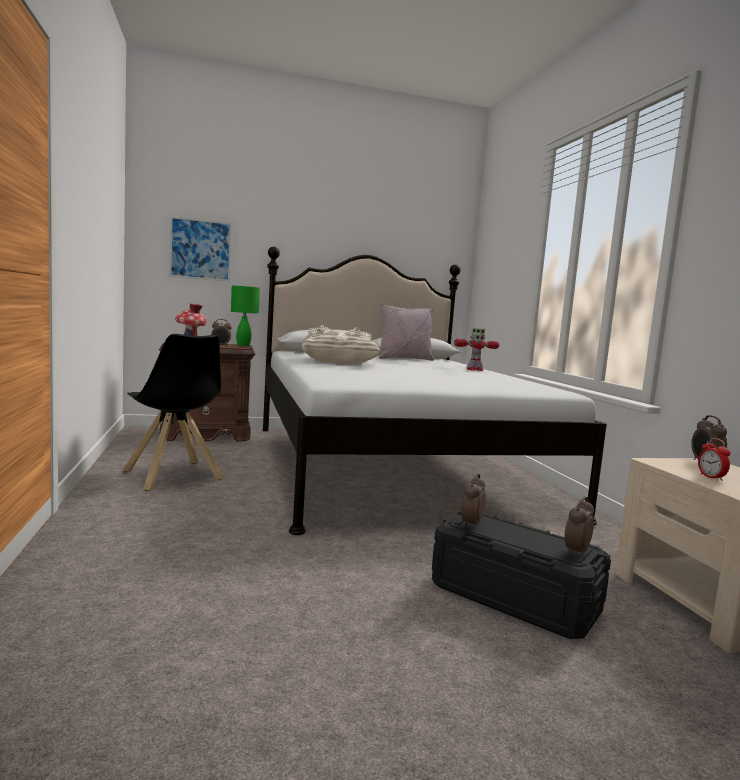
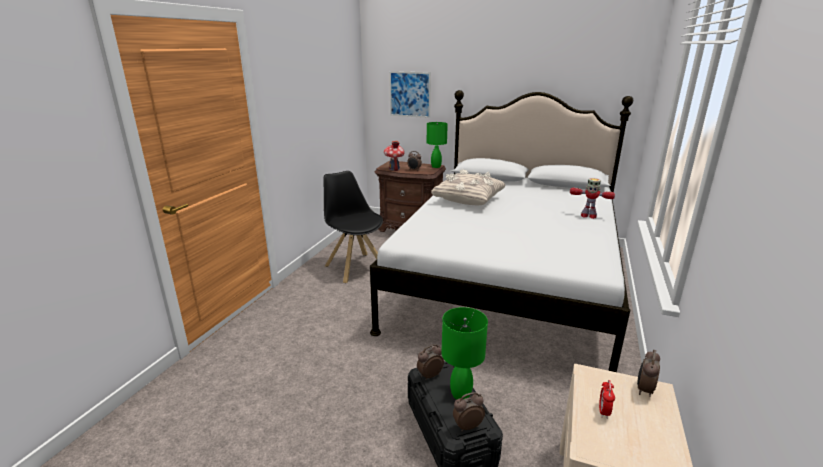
camera: 35 degrees right, 15 degrees up
(174, 476) = (355, 267): black chair -> black chair turned 150 degrees clockwise
(404, 359) = (550, 190): purple pillow -> none
(525, 532) = (460, 394): none -> green table lamp

